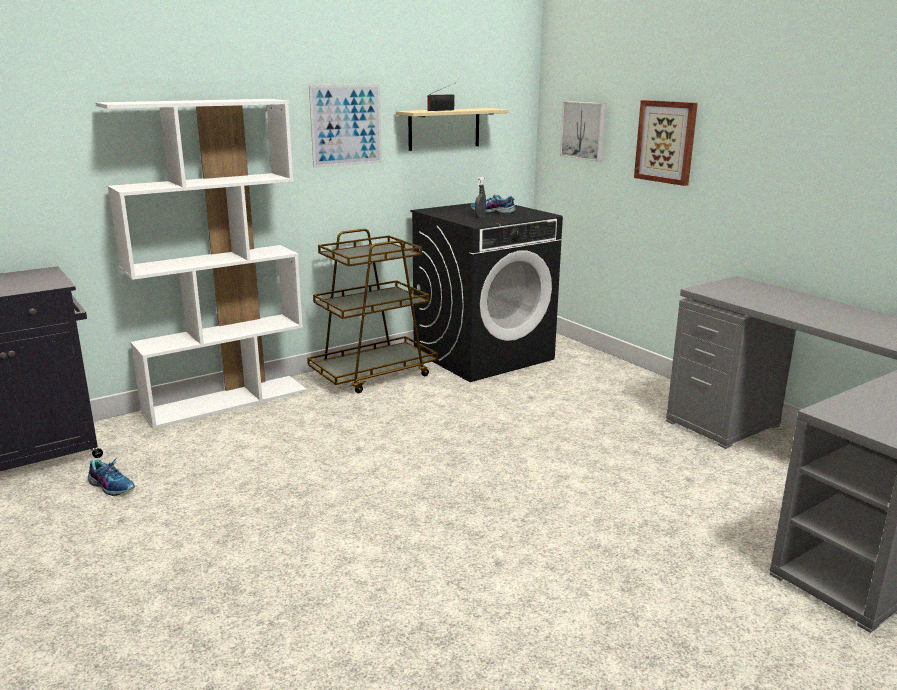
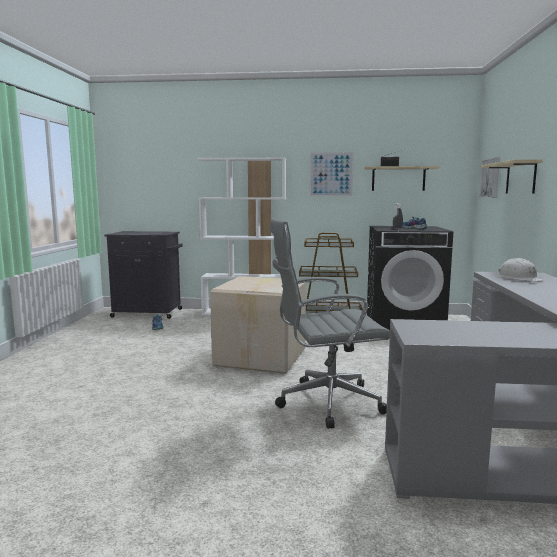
camera: 40 degrees right, 10 degrees down
(408, 486) = (262, 357): none -> cardboard box
(613, 535) = (324, 403): none -> grey office chair
(666, 142) = (520, 178): picture -> beige shelf
(751, 295) = (519, 278): none -> white hard hat

